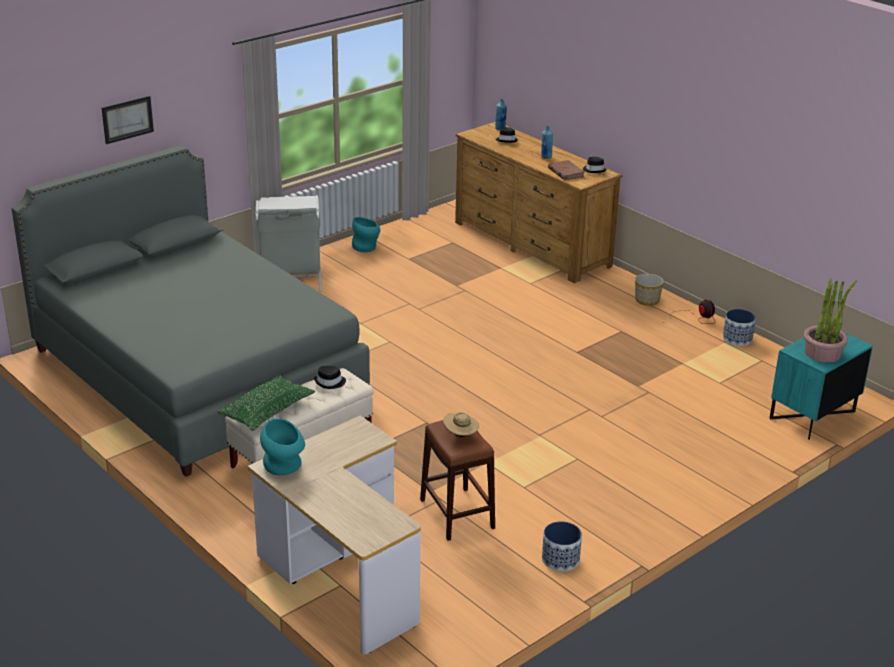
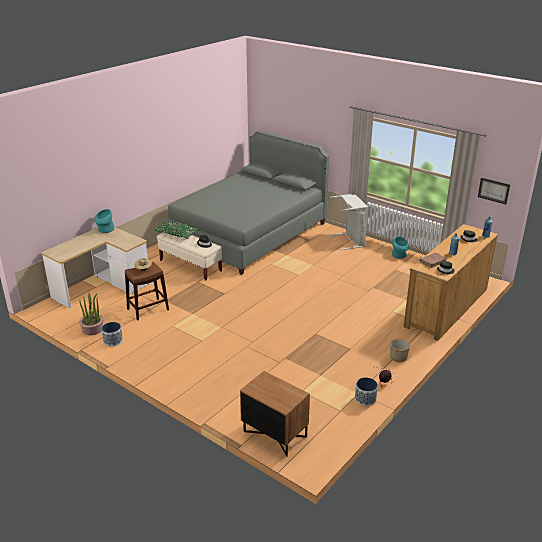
camera: 80 degrees right, 0 degrees up
(127, 119) = (303, 122): picture -> picture (493, 190)
(813, 416) = (274, 434): turquoise nightstand -> brown nightstand
(823, 353) = (266, 389): potted plant -> potted plant (93, 329)

